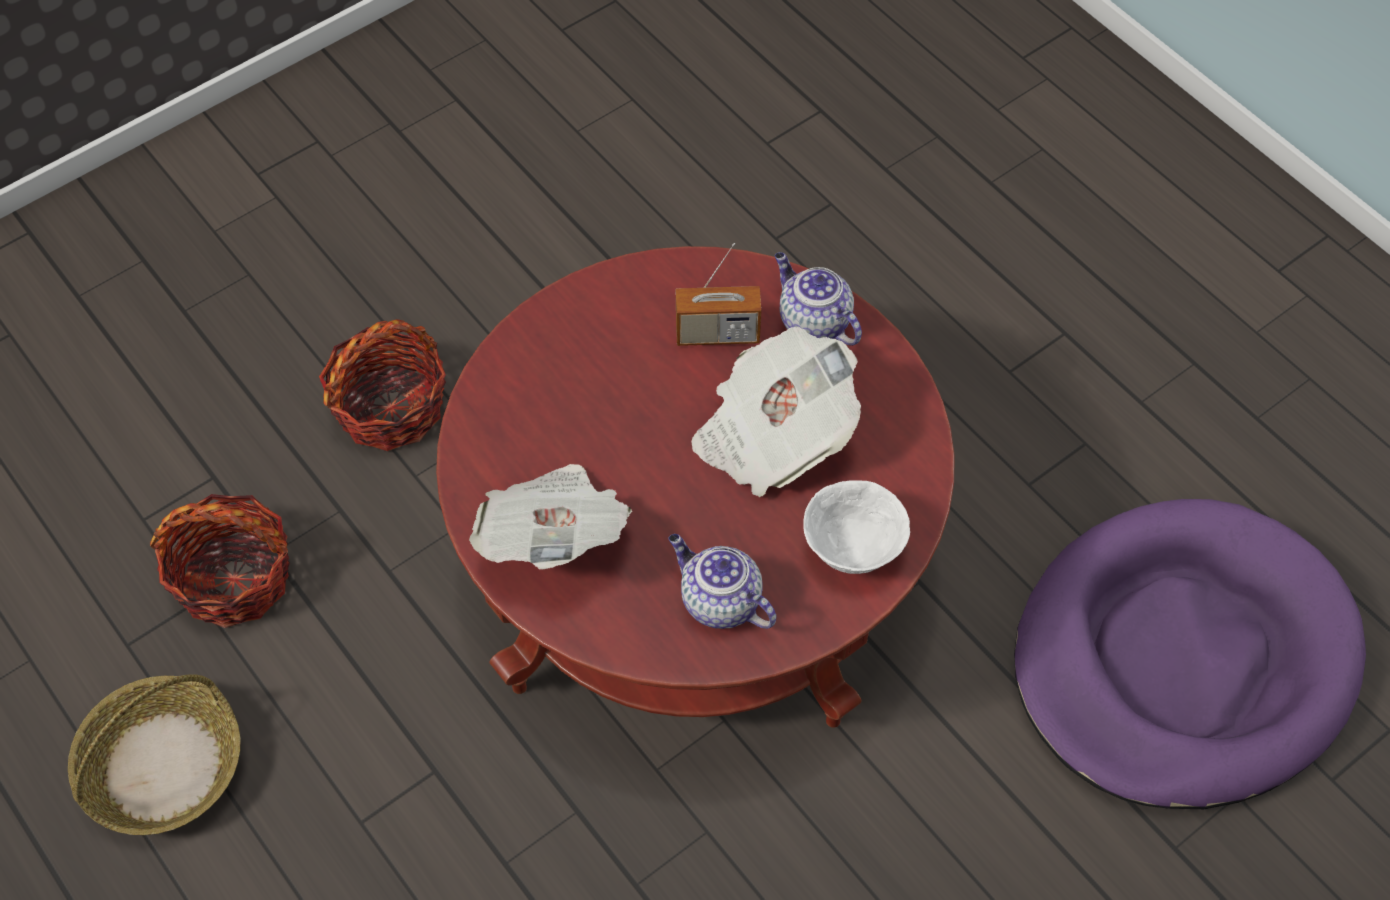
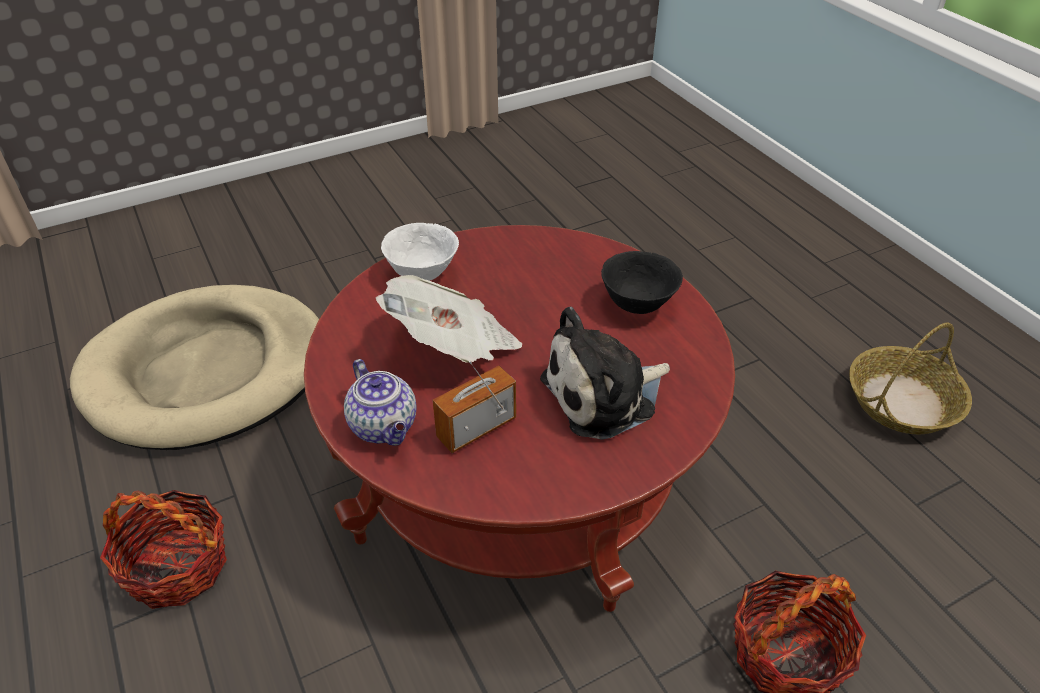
camera: 170 degrees left, 15 degrees down
(234, 578) = (893, 516): basket -> basket (177, 566)
(554, 536) = (638, 305): newspaper -> black bowl
(586, 393) = (604, 395): none -> plush toy
(717, 334) = (476, 428): radio -> radio turned 45 degrees counterclockwise
(718, 601) = (525, 259): teapot -> none
(1181, 659) = (208, 372): purple dog bed -> beige dog bed

